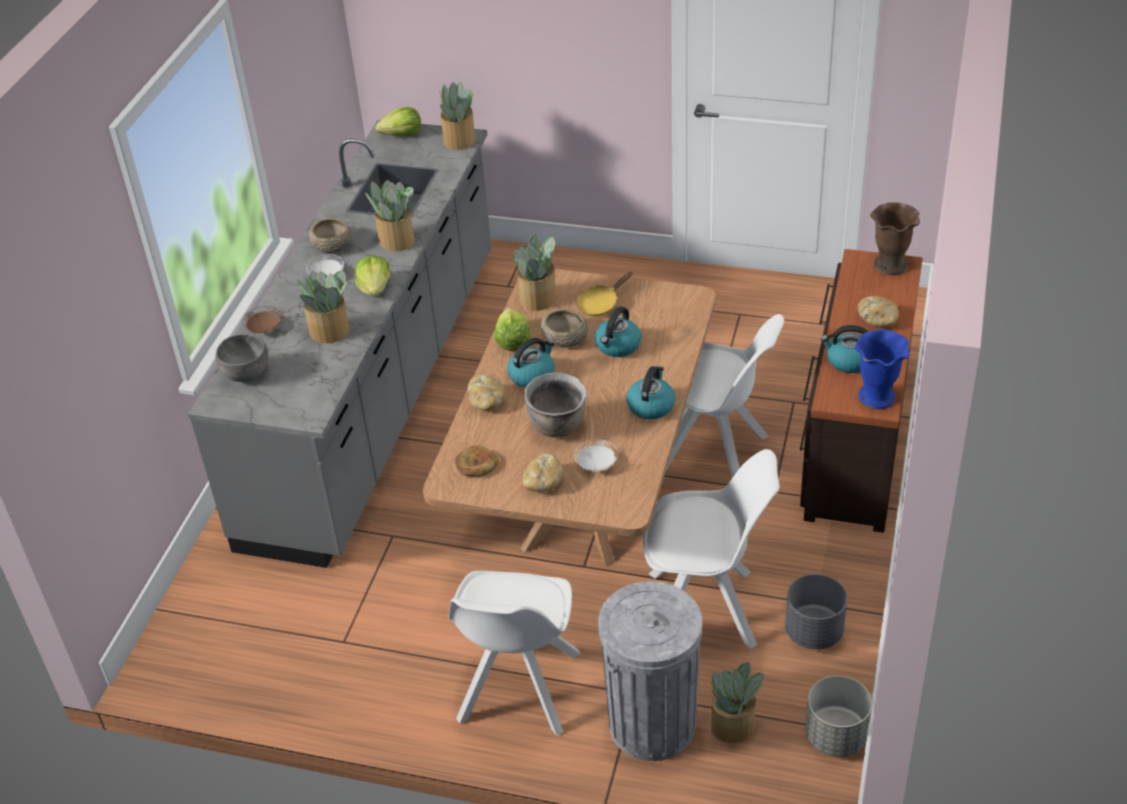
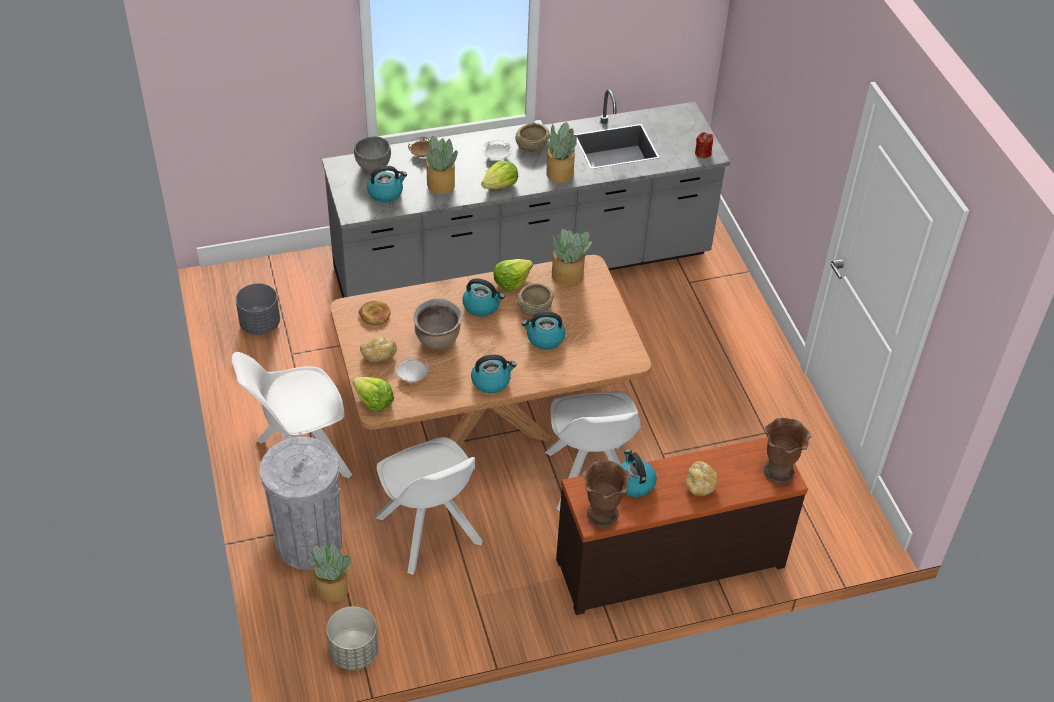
camera: 55 degrees right, 5 degrees up
(302, 379) = (386, 193): none -> kettle
(402, 134) = (686, 121): lettuce -> lettuce (374, 402)
(459, 141) = (703, 153): potted plant -> red candle
(486, 401) = (440, 294): bread -> none
(600, 304) = (586, 311): yellow frying pan -> none
(813, 632) = (445, 605): grey planter -> grey planter (260, 324)
(876, 397) = (602, 514): blue vase -> brown vase

